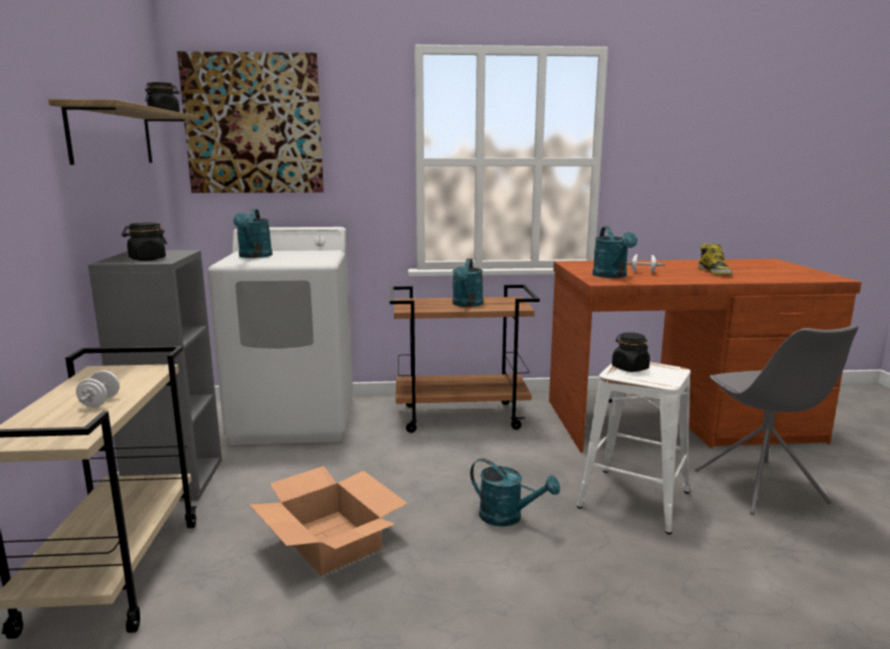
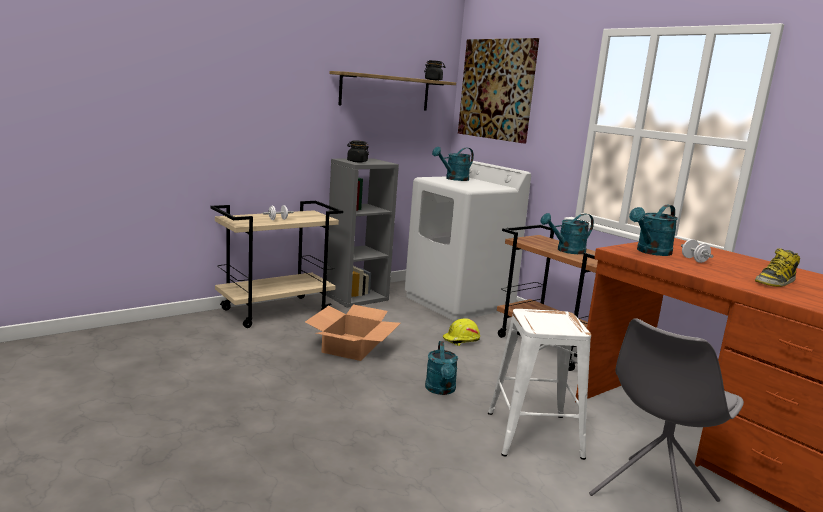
camera: 55 degrees right, 0 degrees up
(395, 457) = (461, 340): none -> yellow hard hat
(629, 368) = (549, 316): black jar -> none

